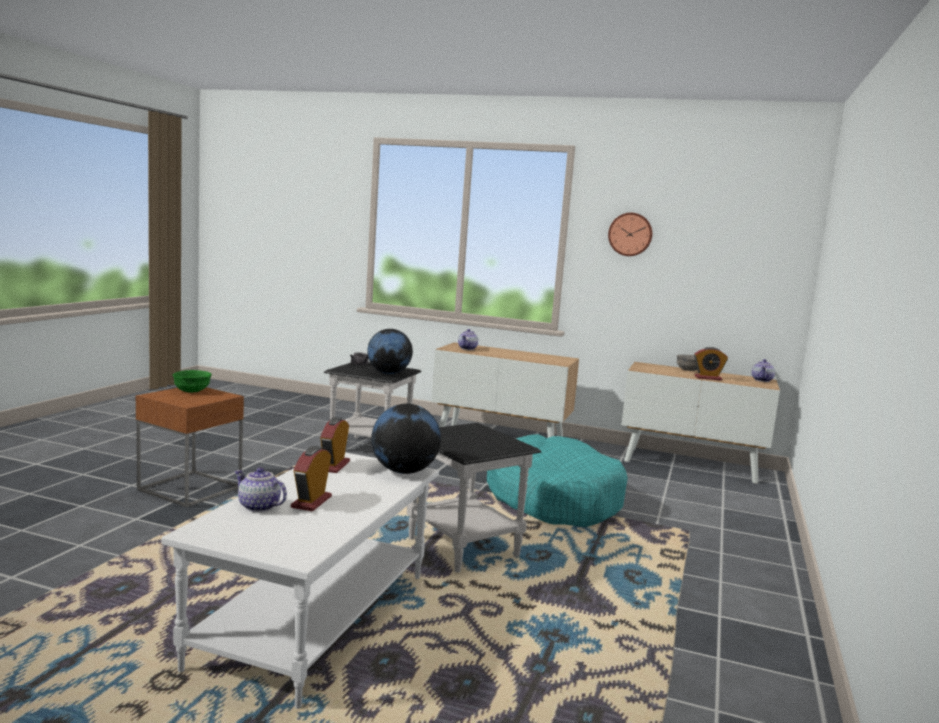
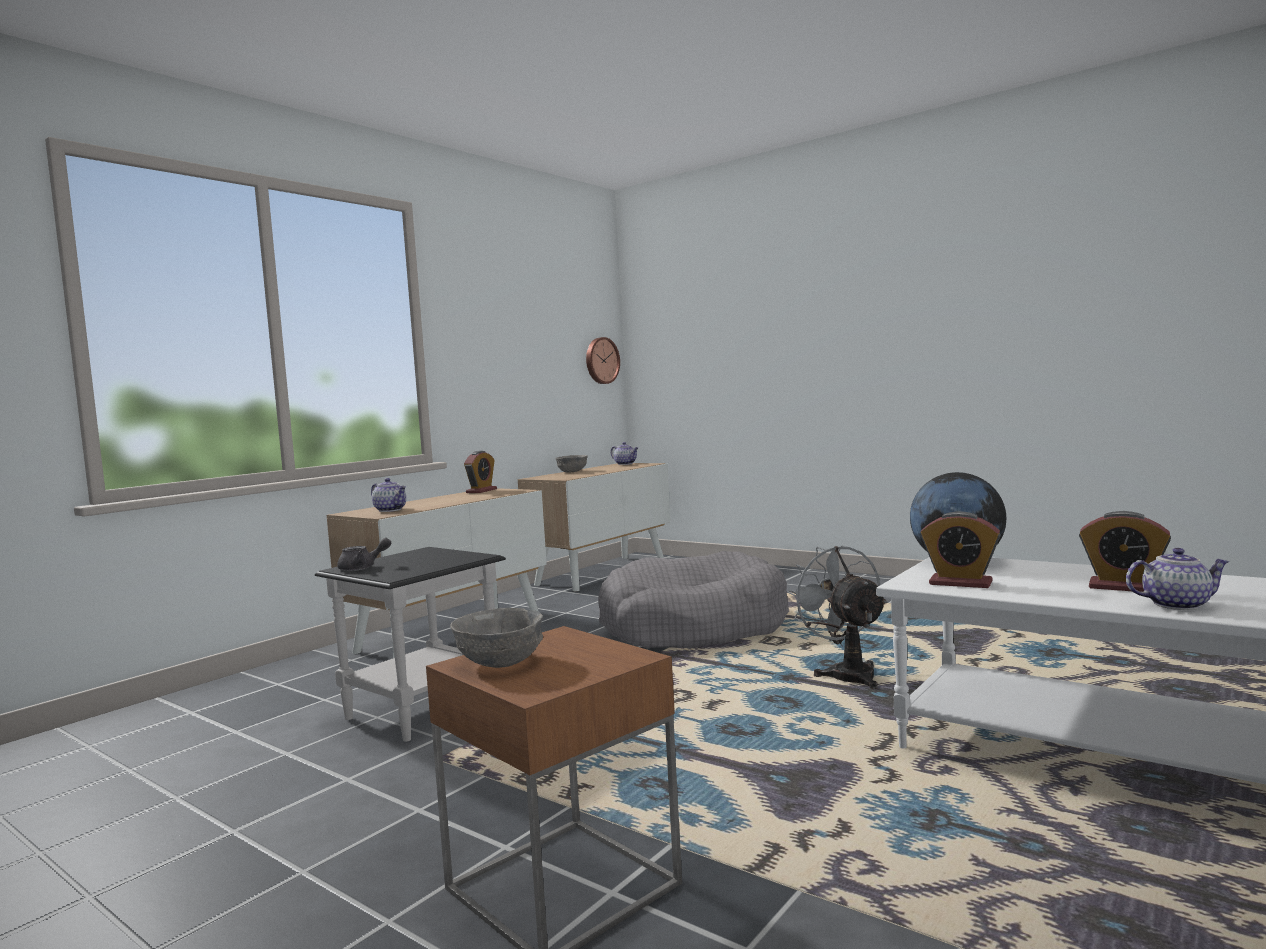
camera: 70 degrees left, 5 degrees down
(192, 391) = (501, 661): green bowl -> grey bowl
(258, 507) = (1176, 604): teapot -> teapot turned 135 degrees counterclockwise
(388, 373) = (448, 556): globe -> none
(462, 547) = (846, 674): black side table -> grey fan
(553, 499) = (693, 626): turquoise dog bed -> grey dog bed
(630, 234) = (486, 323): wall clock -> wall clock (601, 360)
(708, 378) = (614, 470): alarm clock -> alarm clock (481, 491)

